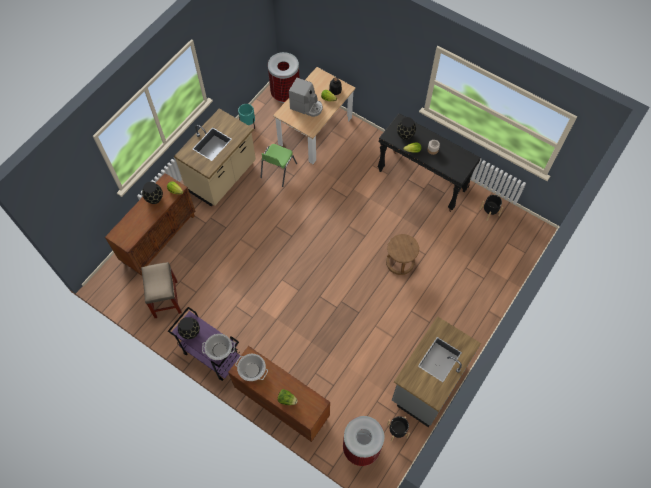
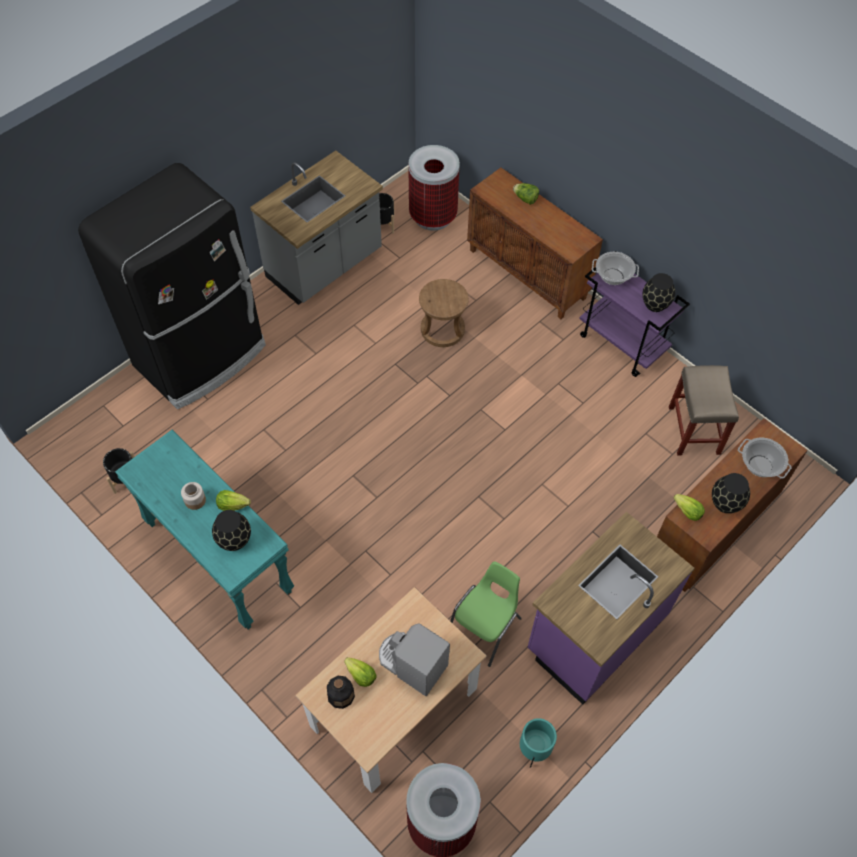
camera: 170 degrees left, 5 degrees down
(222, 177) = (595, 633): beige counter -> purple counter
(252, 370) = (568, 235): cooking pot -> cooking pot (759, 466)
(400, 262) = (309, 424): brown stool -> brown stool (442, 329)
(422, 180) = (218, 558): black console table -> turquoise console table
(482, 295) = (201, 356): none -> black fridge

